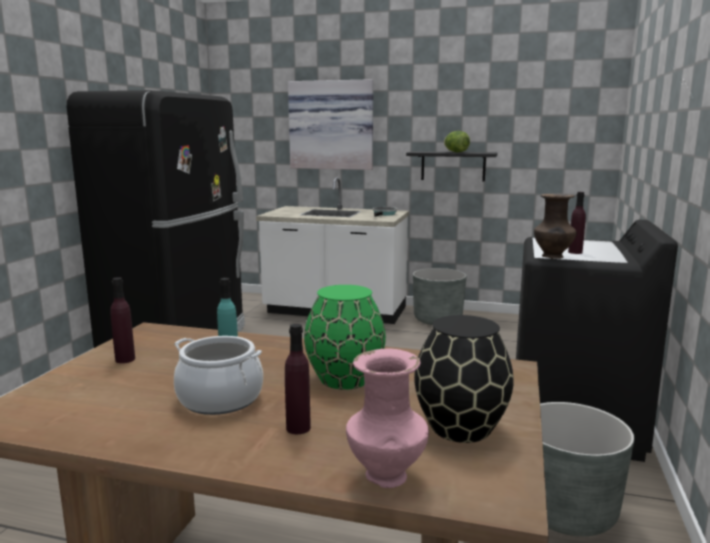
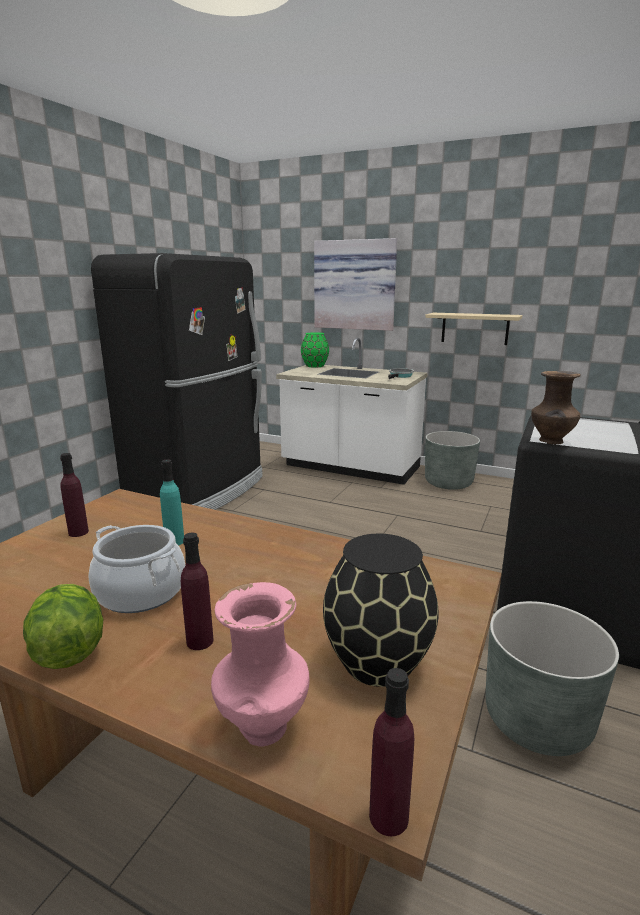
camera: 10 degrees right, 5 degrees up
(346, 378) = (280, 577): green vase -> green vase (315, 366)
(453, 166) = (474, 328): black shelf -> beige shelf
(456, 152) = (477, 314): lettuce -> lettuce (69, 651)
(575, 252) = (580, 436): purple bottle -> purple bottle (388, 816)

